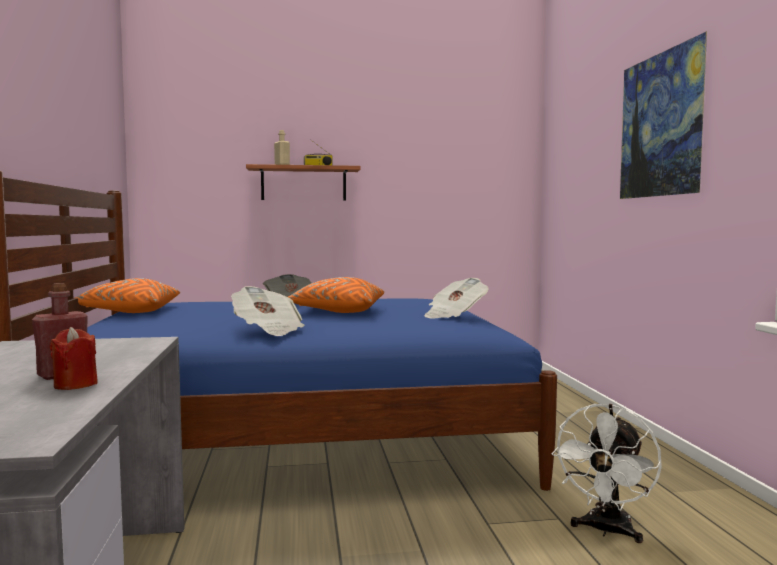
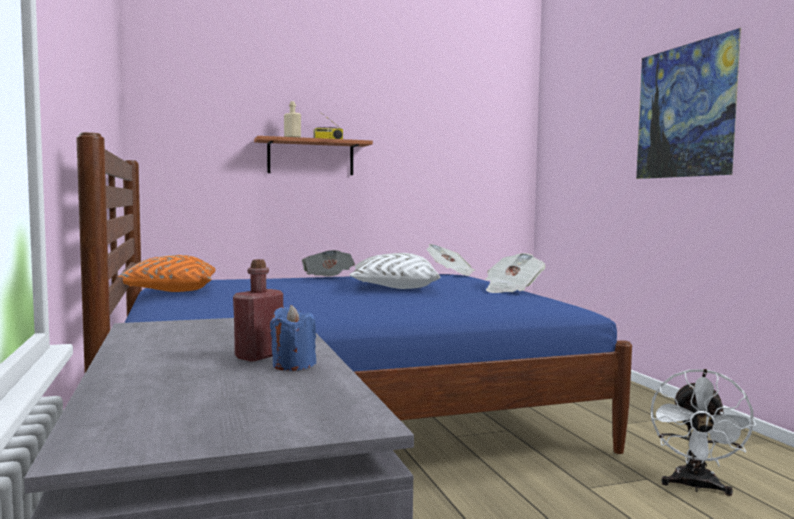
camera: 10 degrees left, 0 degrees up
(75, 384) = (293, 365): red candle -> blue candle
(268, 330) = (355, 307): newspaper -> newspaper (450, 273)
(337, 311) = (393, 288): orange pillow -> white pillow

